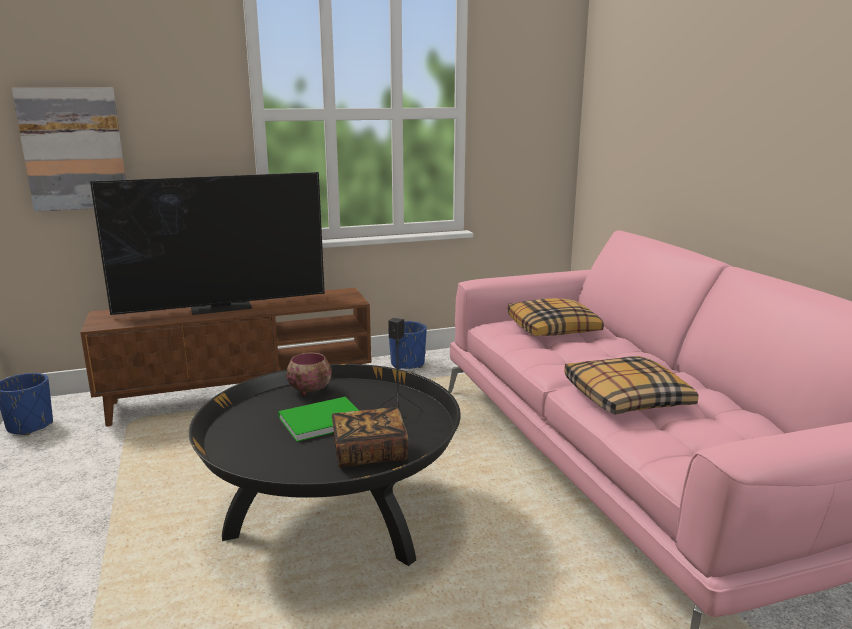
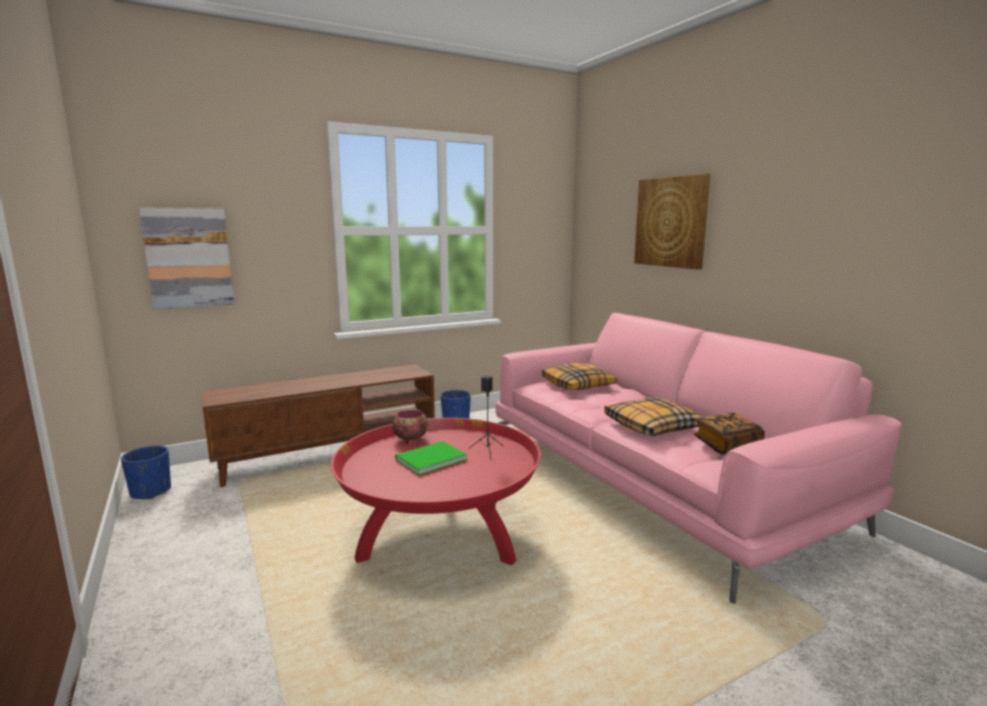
camera: 10 degrees left, 5 degrees down
(222, 307) = (315, 382): television -> none
(333, 518) = (440, 538): black coffee table -> red coffee table
(369, 453) = (479, 478): book -> book (727, 445)
(703, 105) = (671, 222): none -> picture

